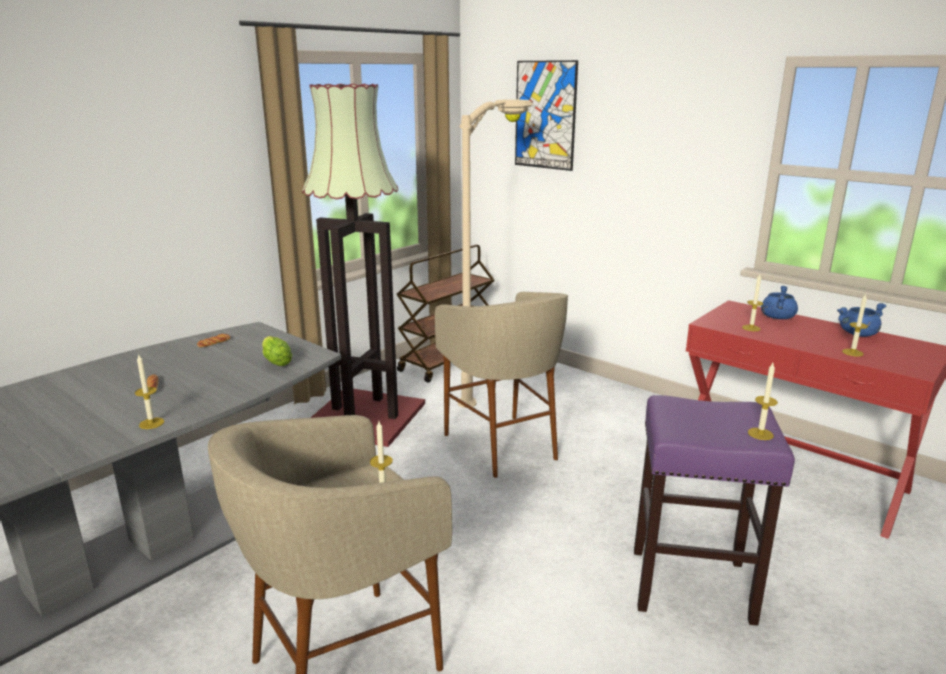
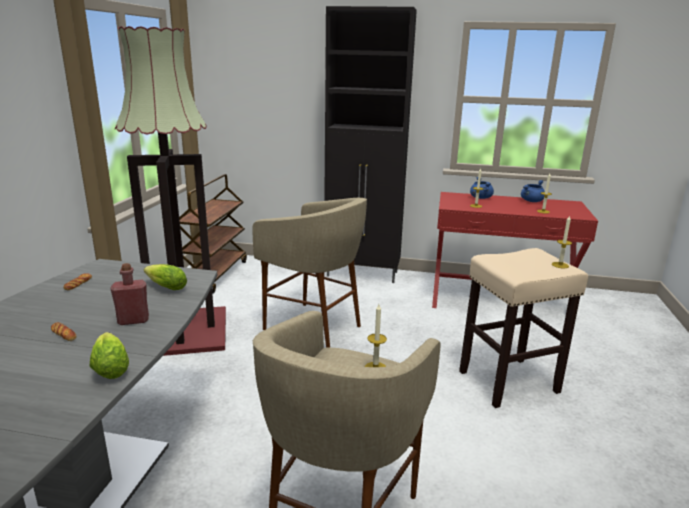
camera: 30 degrees left, 0 degrees up
(151, 423) = (111, 366): candle -> lettuce
(214, 387) = (133, 320): none -> red bottle
(497, 382) = (268, 282): beige floor lamp -> none
(545, 115) = (276, 64): picture -> none
(621, 396) = (363, 274): none -> black cabinet
(693, 585) = (509, 381): purple stool -> beige stool

